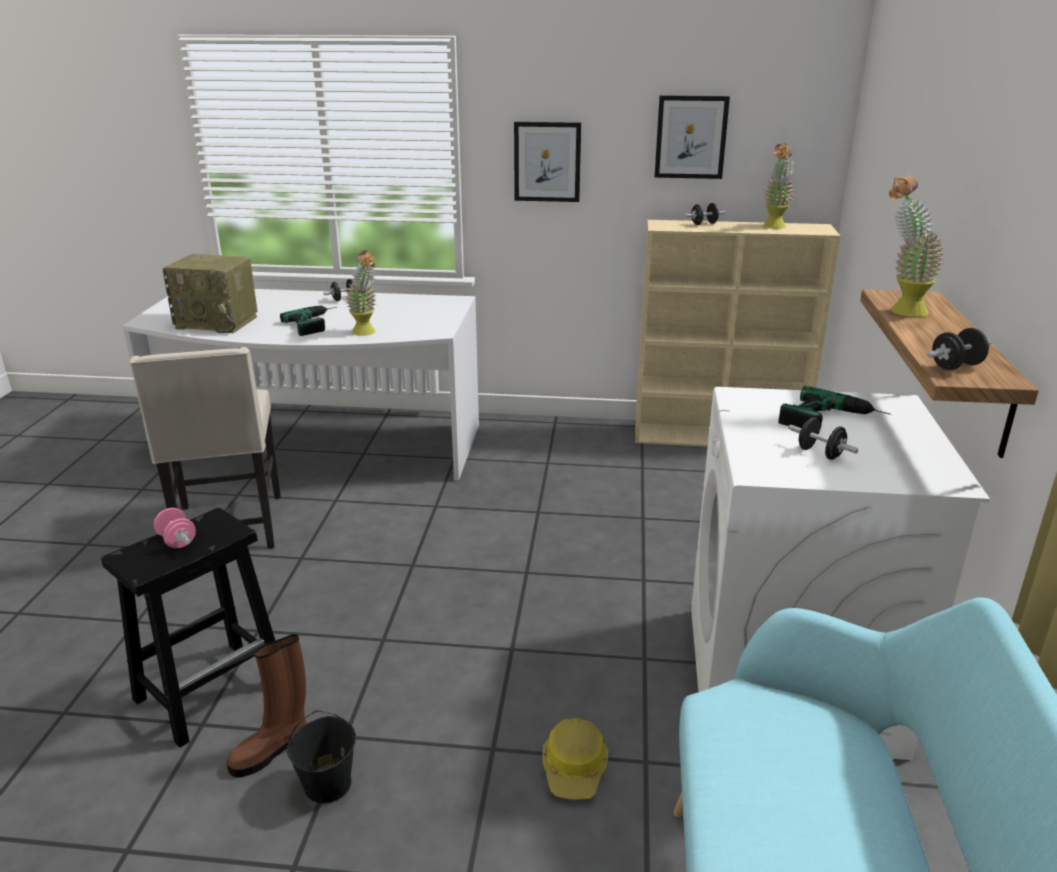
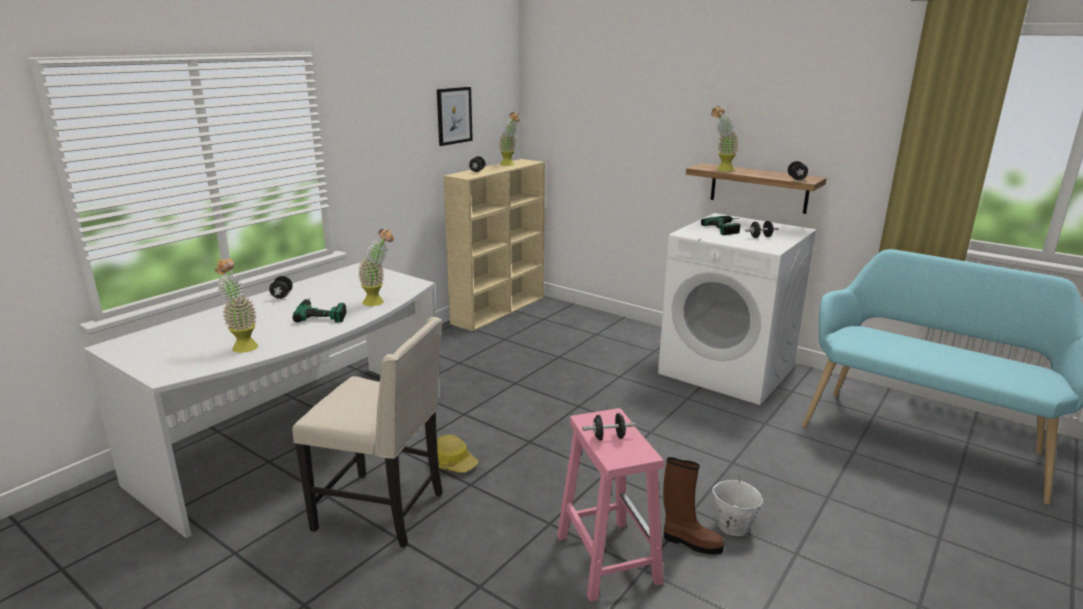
camera: 60 degrees left, 5 degrees down
(177, 541) = (608, 437): pink dumbbell -> black dumbbell
(212, 690) = (606, 557): black stool -> pink stool
(218, 322) = (242, 345): radio -> potted plant
(272, 751) = (690, 542): brown boot -> brown boot turned 60 degrees counterclockwise
(328, 784) = (732, 525): black bucket -> white bucket
(547, 162) = (380, 145): picture -> none
(575, 769) = (760, 443): hard hat -> hard hat (452, 463)

